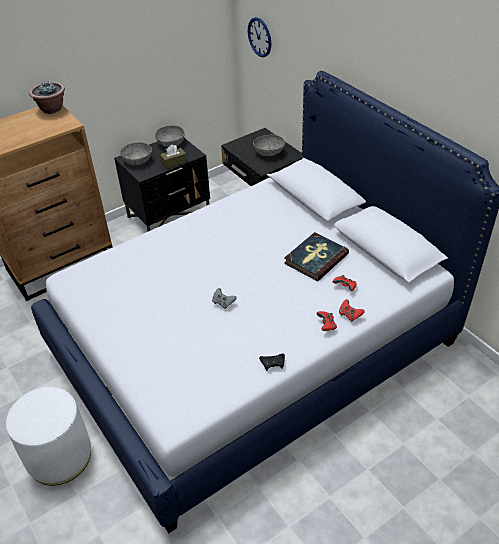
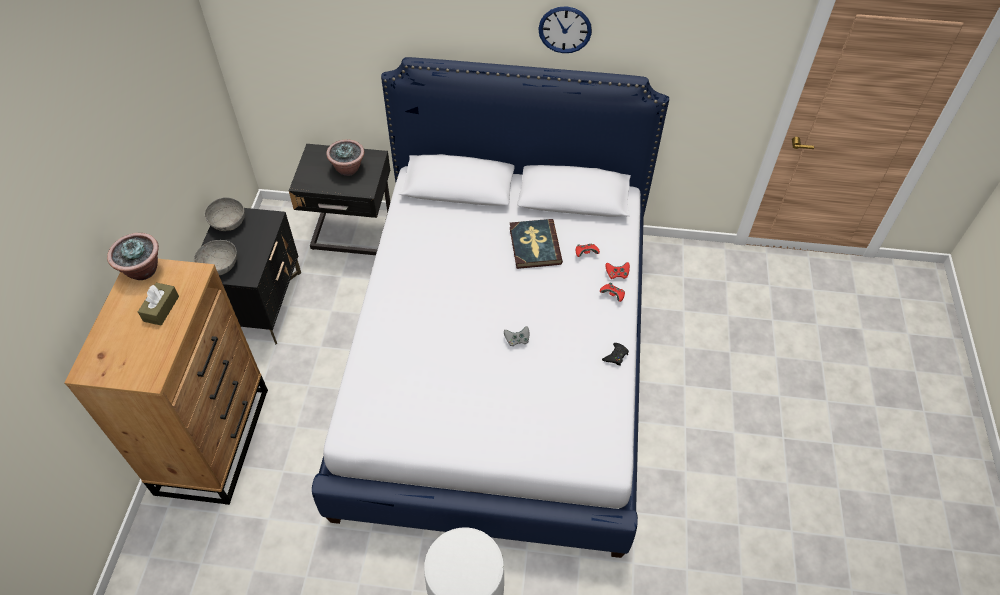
camera: 50 degrees left, 10 degrees up
(174, 162) = (262, 241): brown tissue box -> brown tissue box (161, 308)
(259, 37) = (271, 47): wall clock -> wall clock (565, 29)
(269, 152) = (348, 168): grey bowl -> potted plant

